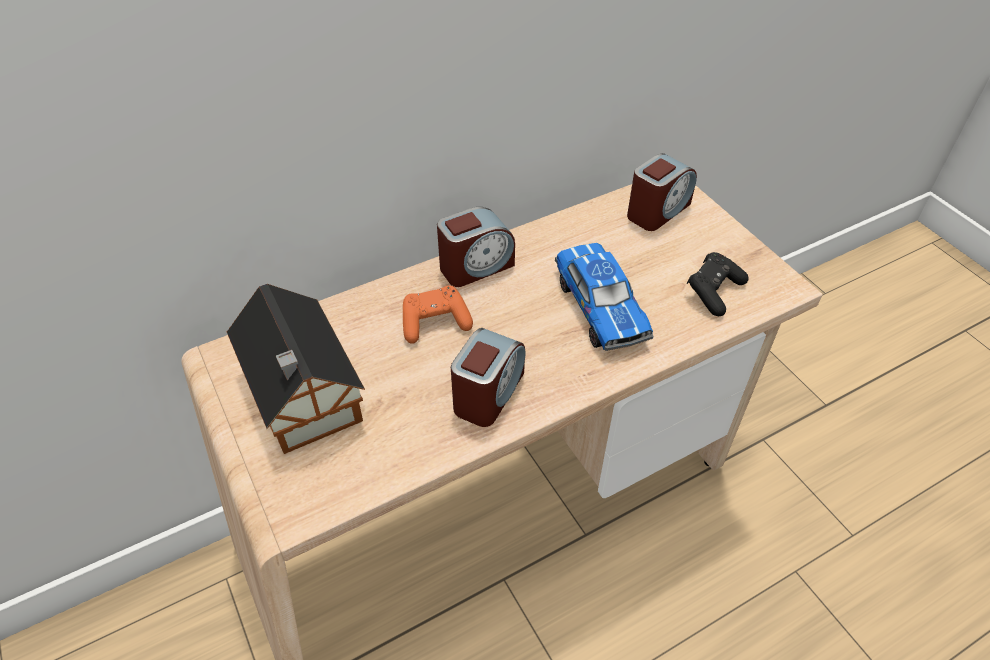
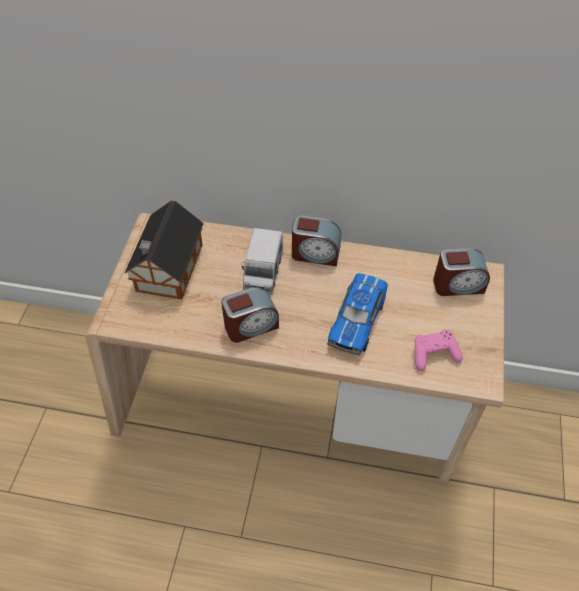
camera: 40 degrees right, 5 degrees up
(435, 322) = (263, 271): orange game controller -> toy truck
(713, 291) = (434, 354): black game controller -> pink game controller

